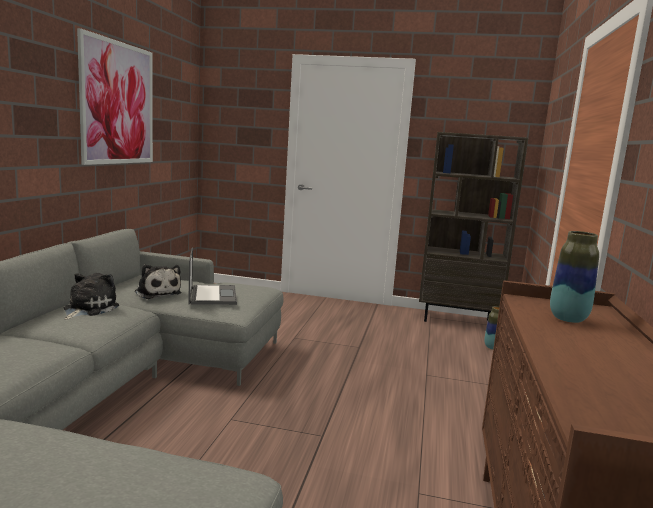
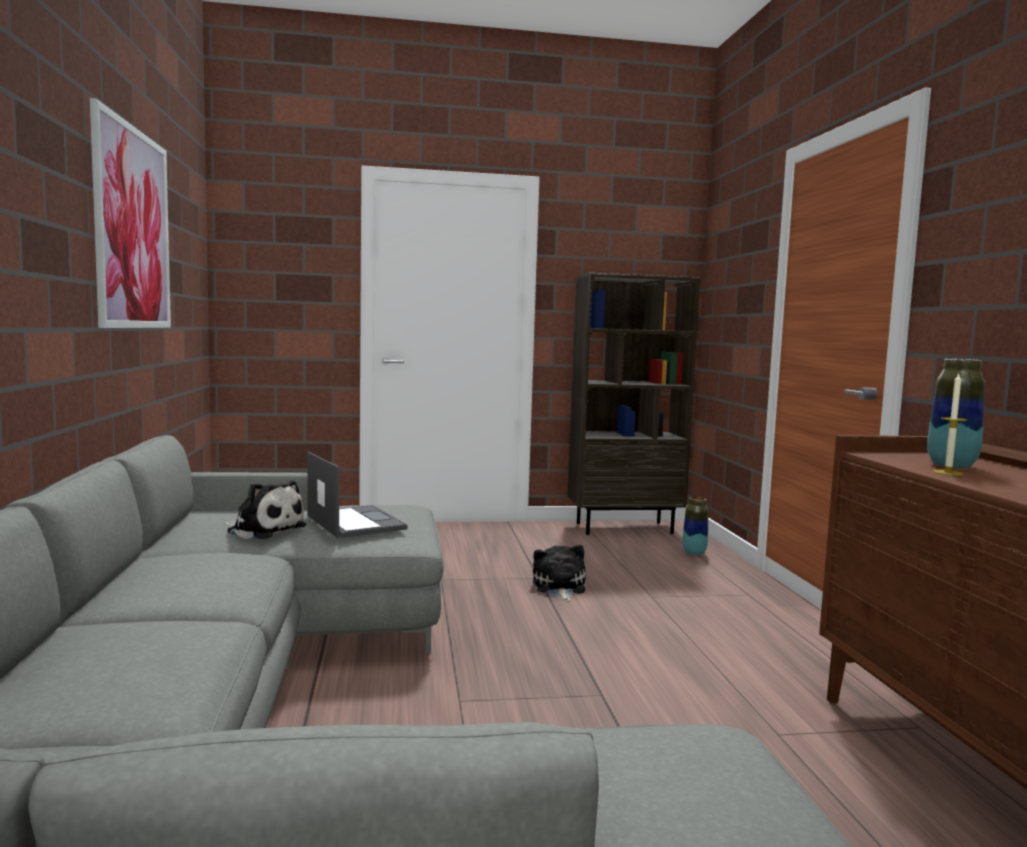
camera: 20 degrees left, 5 degrees down
(88, 309) = (186, 564): plush toy -> plush toy (559, 588)
(544, 325) = (948, 473): none -> candle

